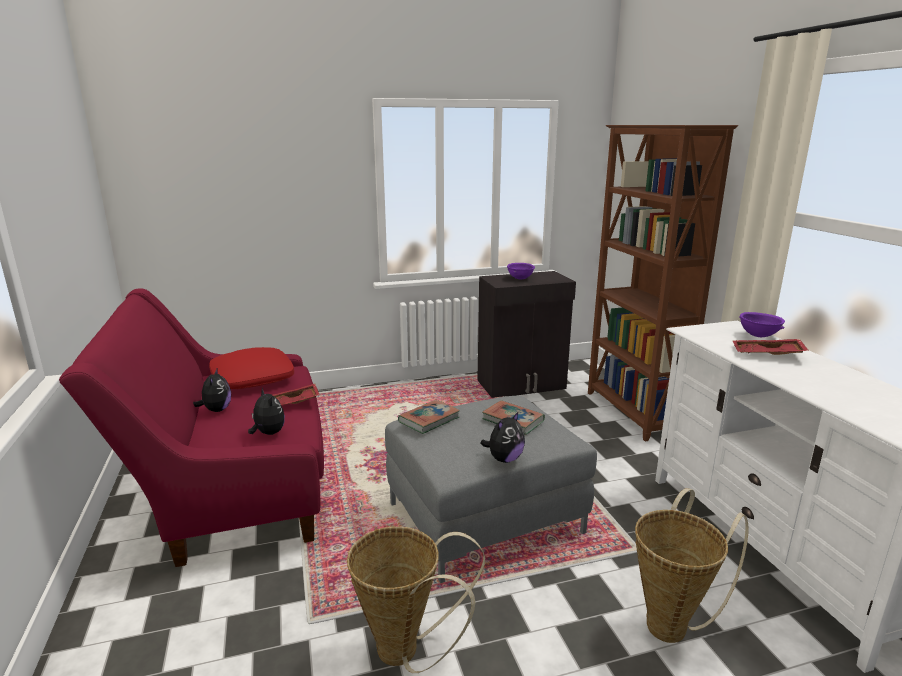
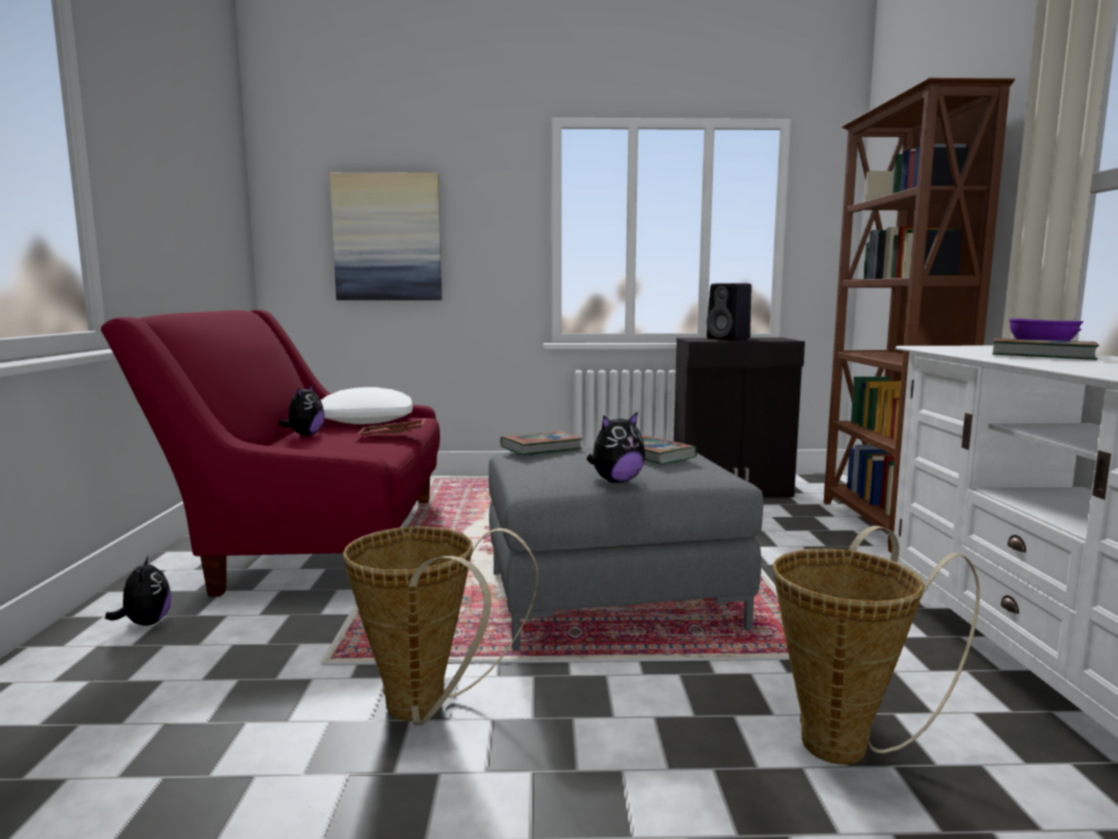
camera: 15 degrees right, 10 degrees down
(235, 203) = (387, 237): none -> picture
(252, 378) = (365, 420): red pillow -> white pillow
(268, 433) = (345, 451): plush toy -> plush toy (145, 623)
(520, 279) = (729, 339): purple bowl -> black speaker
(767, 354) = (1041, 356): red tray -> book

